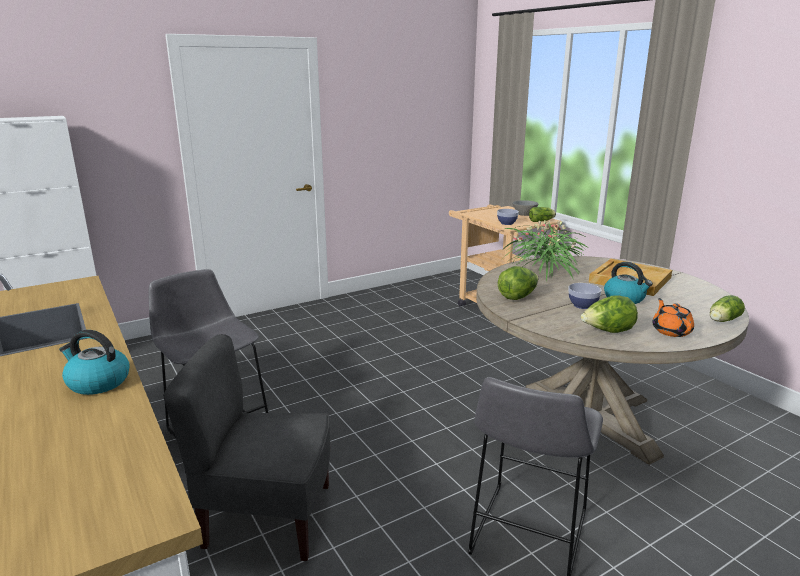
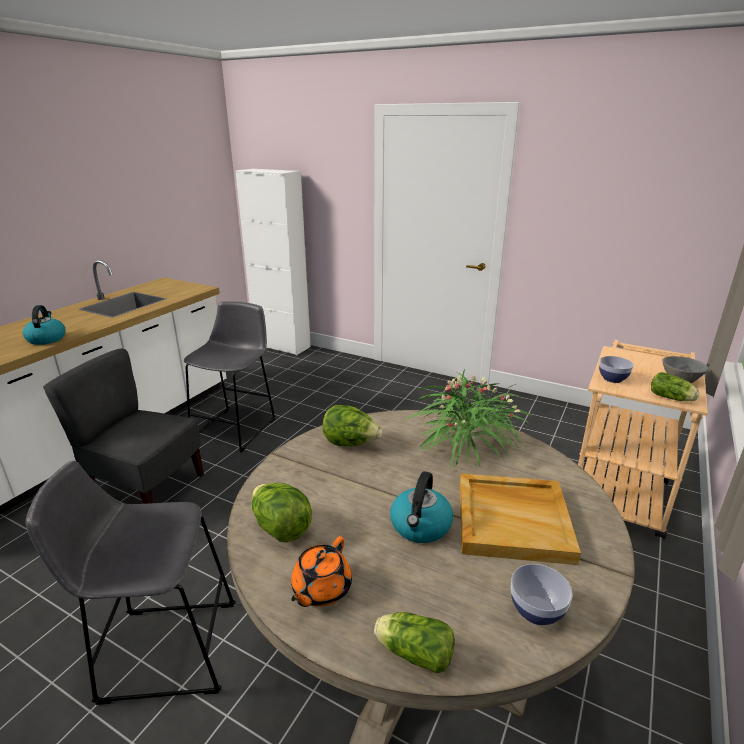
camera: 60 degrees right, 5 degrees up
(267, 518) = (147, 489): grey chair -> grey chair turned 45 degrees counterclockwise
(582, 305) = (361, 494): bowl -> bowl (536, 611)
(671, 331) = (321, 589): orange teapot -> orange teapot turned 150 degrees clockwise

